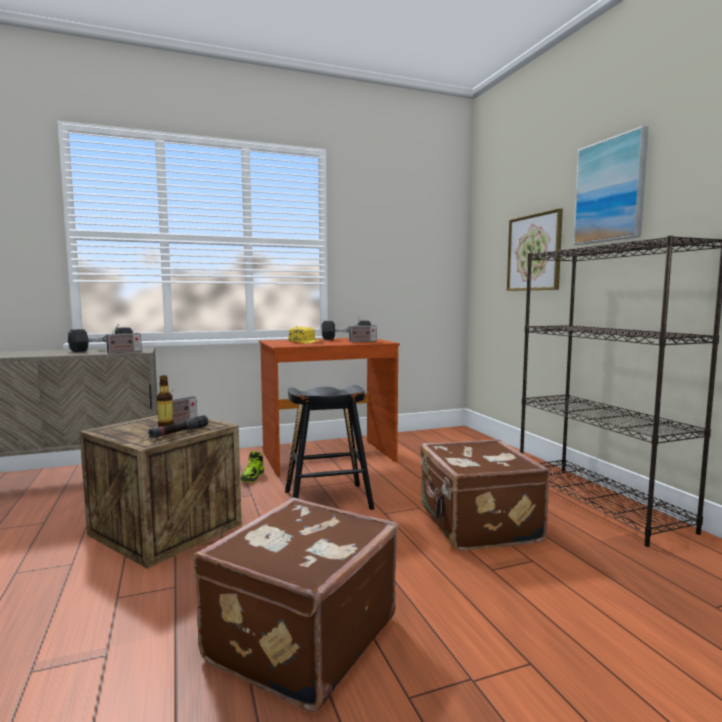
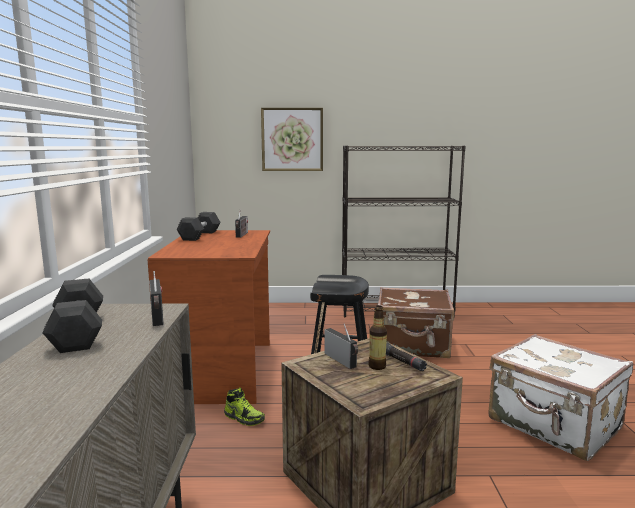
camera: 70 degrees left, 5 degrees up
(299, 637) = (554, 425): brown suitcase -> white suitcase
(306, 342) = (211, 246): yellow cap -> none
(610, 190) = (367, 103): picture -> none

